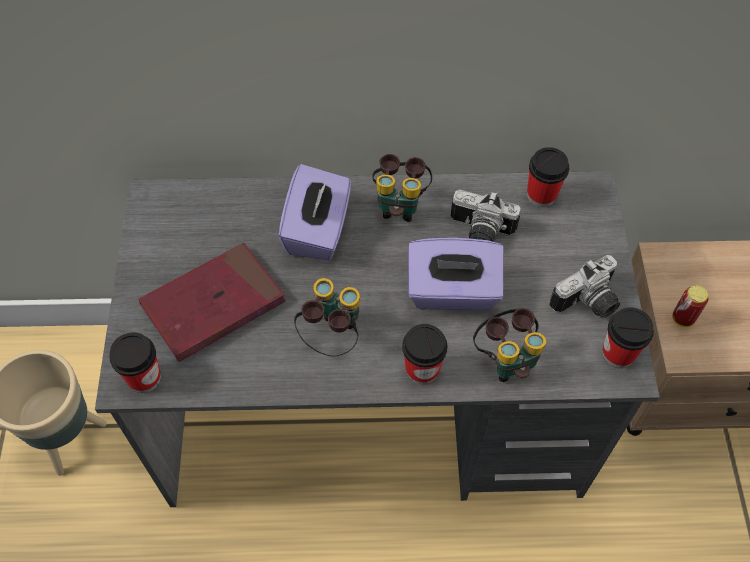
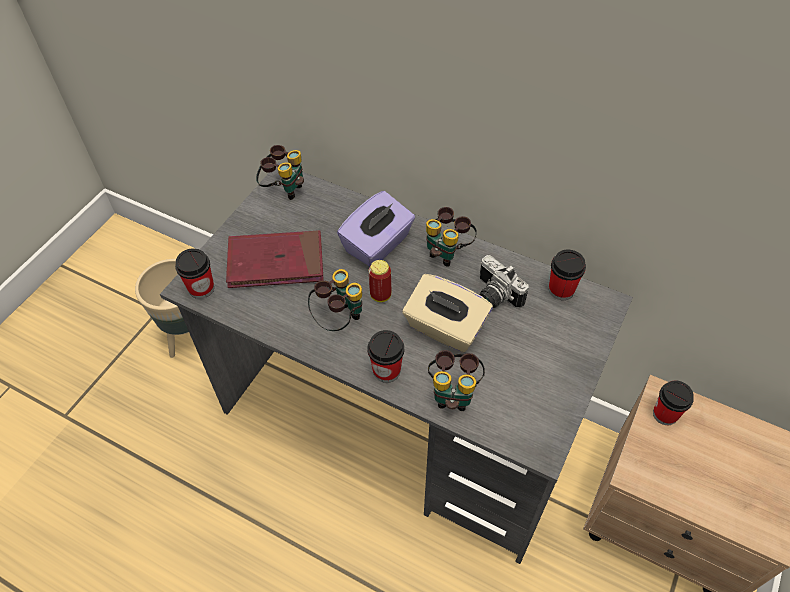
camera: 30 degrees right, 5 degrees down
(160, 210) = (284, 189): none -> binoculars
(452, 292) = (445, 328): purple tissue box -> beige tissue box
(588, 303) = (545, 384): camera -> none
(618, 353) = (544, 431): cup -> cup (665, 414)
(682, 318) = (650, 449): can -> can (380, 295)

